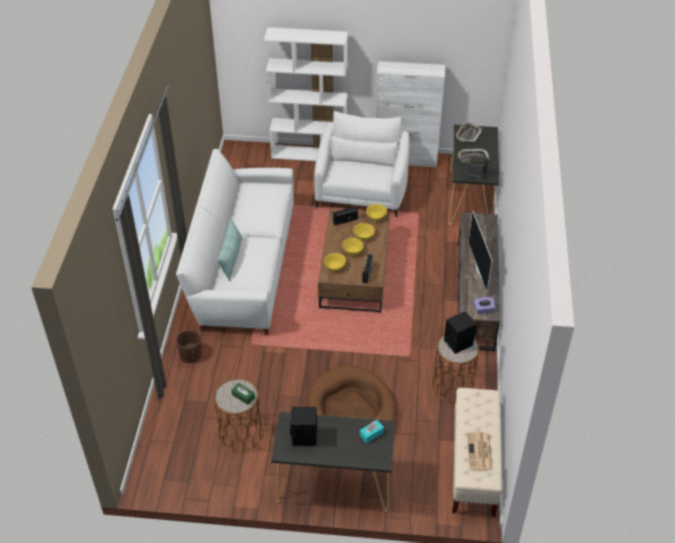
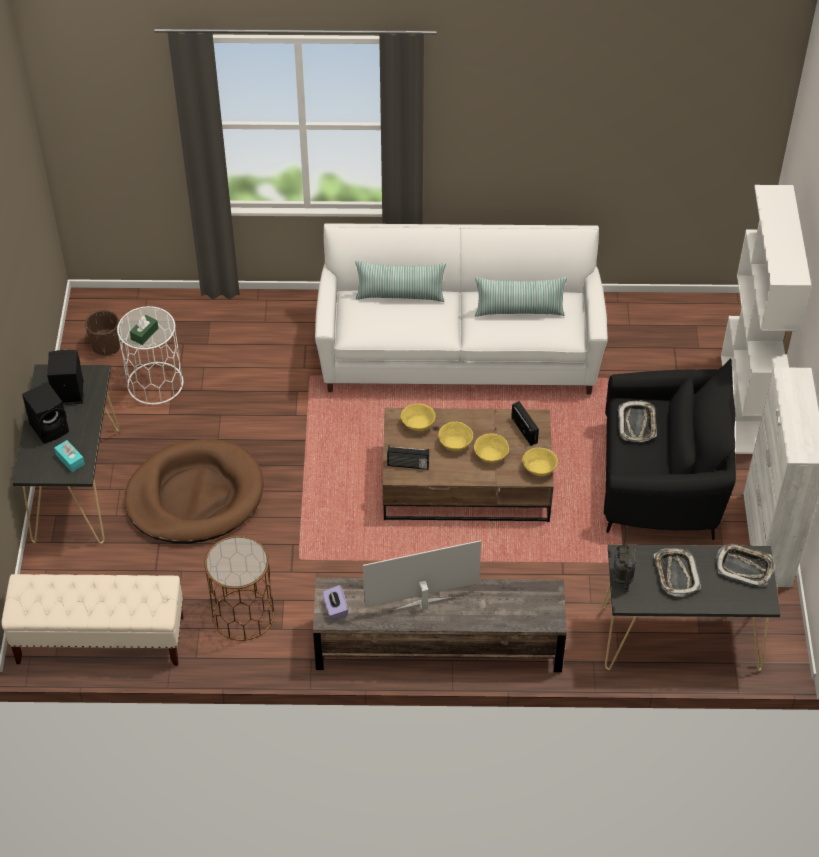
camera: 85 degrees right, 5 degrees up
(190, 355) = (286, 316): brown planter -> brown planter (106, 345)
(240, 434) = (155, 383): brown side table -> white side table
(258, 204) = (519, 311): none -> pillow
(348, 173) = (637, 424): none -> tray
(361, 191) = (662, 481): white armchair -> black armchair
(458, 342) = (245, 561): black speaker -> black speaker (50, 427)
(480, 452) = (62, 599): newspaper -> none

